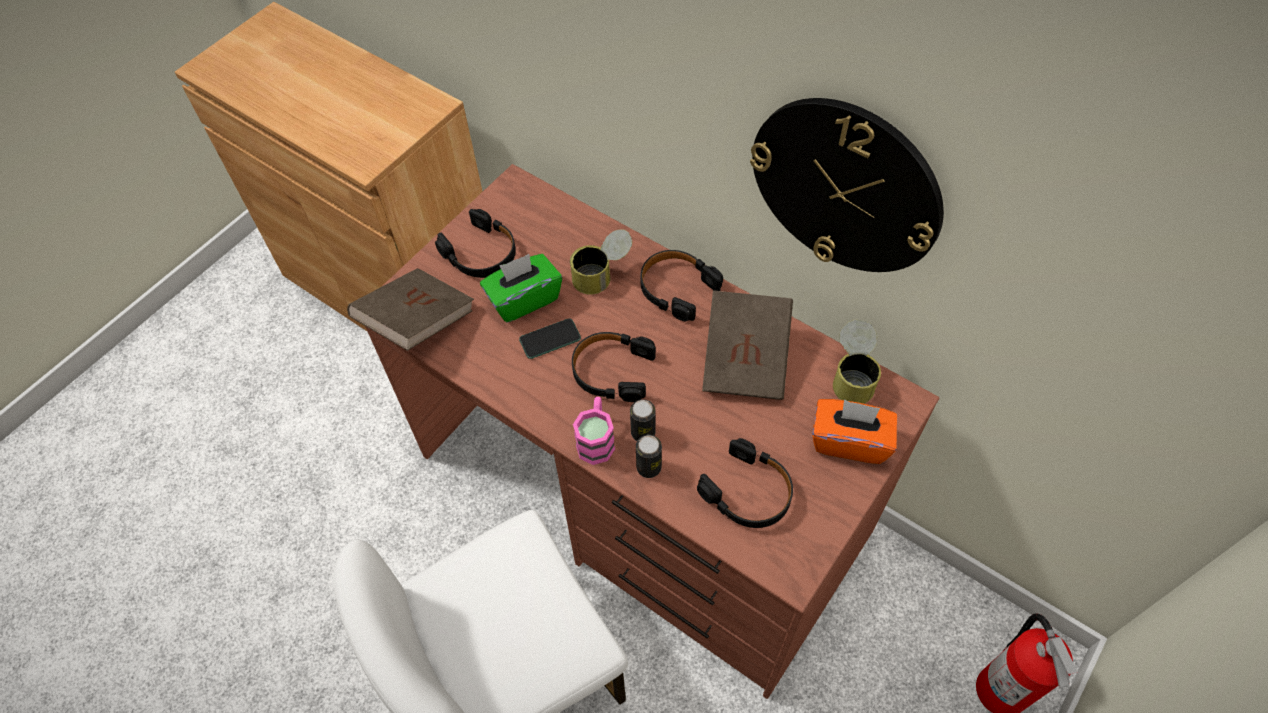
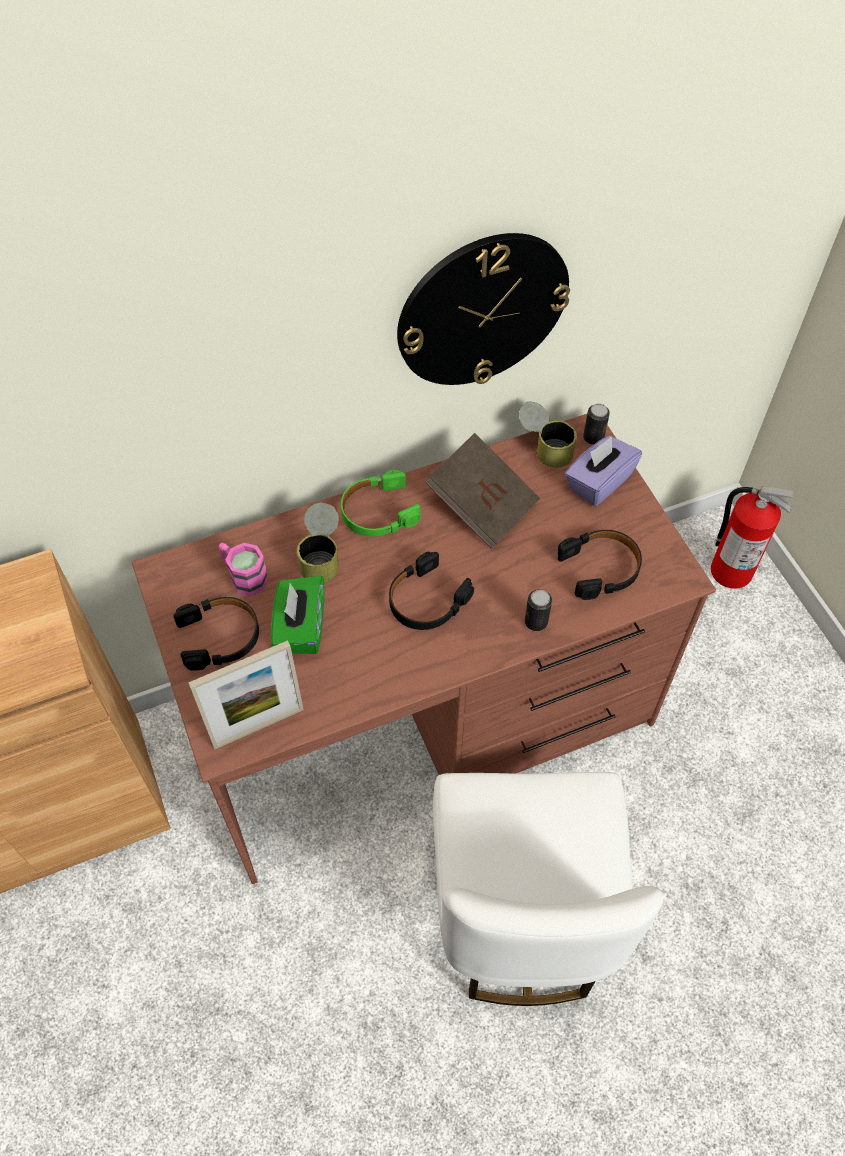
camera: 60 degrees left, 0 degrees up
(417, 322) = (258, 727): brown book -> picture frame
(550, 339) = (360, 629): phone -> none
(596, 439) = (485, 645): pink mug -> pink mug (244, 576)
(643, 432) = (501, 609): can -> can (593, 437)
(676, 288) = (378, 512): black headphones -> green headphones
(849, 441) = (598, 482): orange tissue box -> purple tissue box

